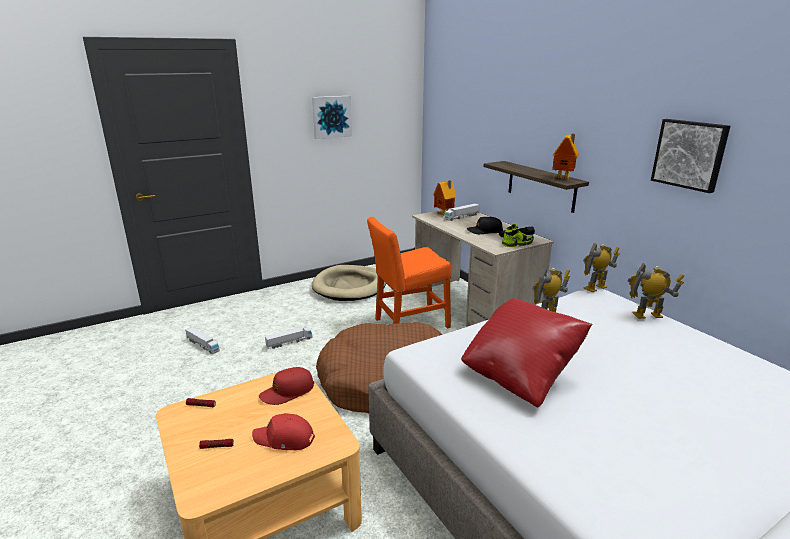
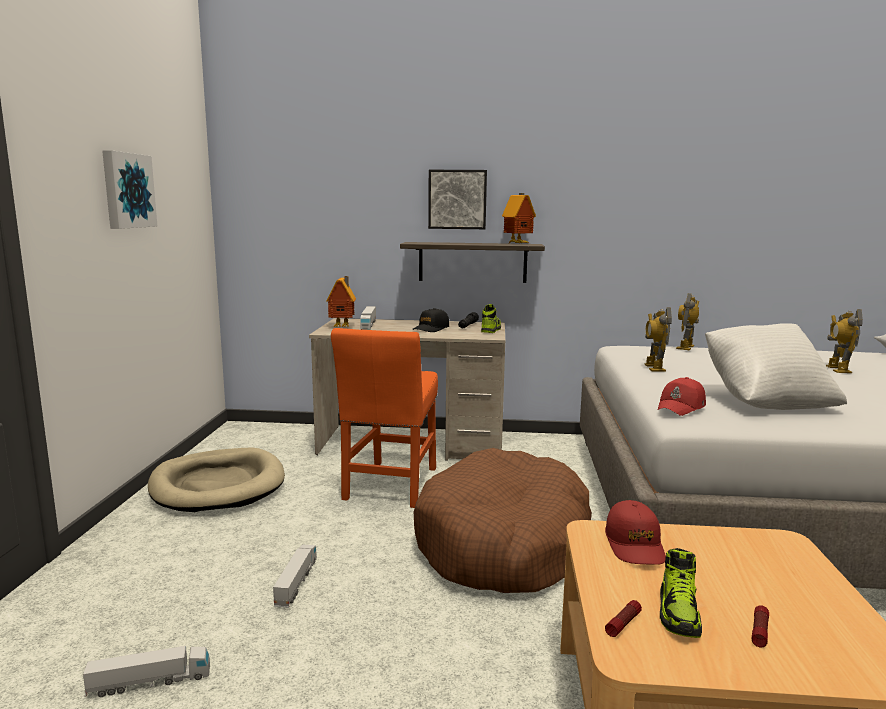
camera: 55 degrees left, 10 degrees down
(220, 419) = (679, 613): none -> shoe
(284, 439) = (760, 573): red cap -> red cap (681, 407)
(520, 375) = (766, 401): red pillow -> white pillow
(595, 288) = (610, 345): toy robot -> toy robot (838, 369)
(690, 154) = (652, 198): picture -> picture (457, 199)

